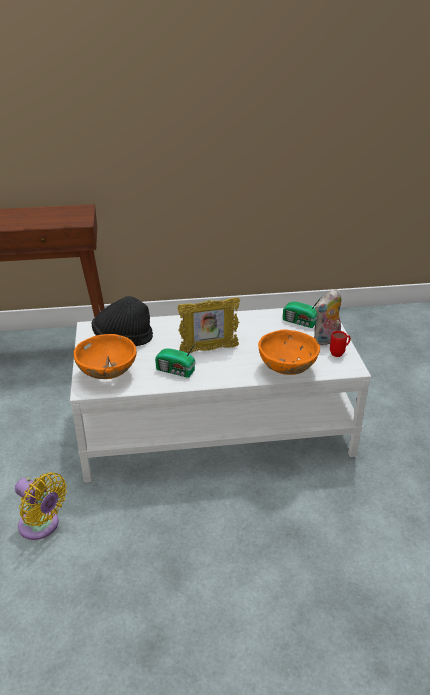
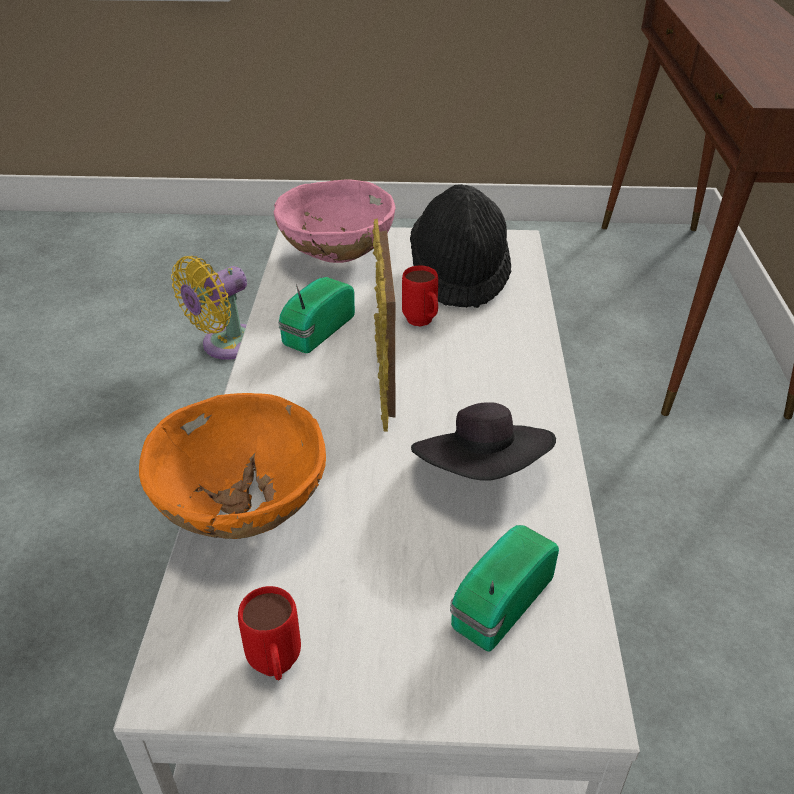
camera: 100 degrees right, 5 degrees up
(107, 374) = (337, 256): orange bowl -> pink bowl
(164, 345) = (422, 323): none -> red mug
(250, 327) = (482, 473): none -> black hat
(326, 341) = (362, 652): plush toy -> none

